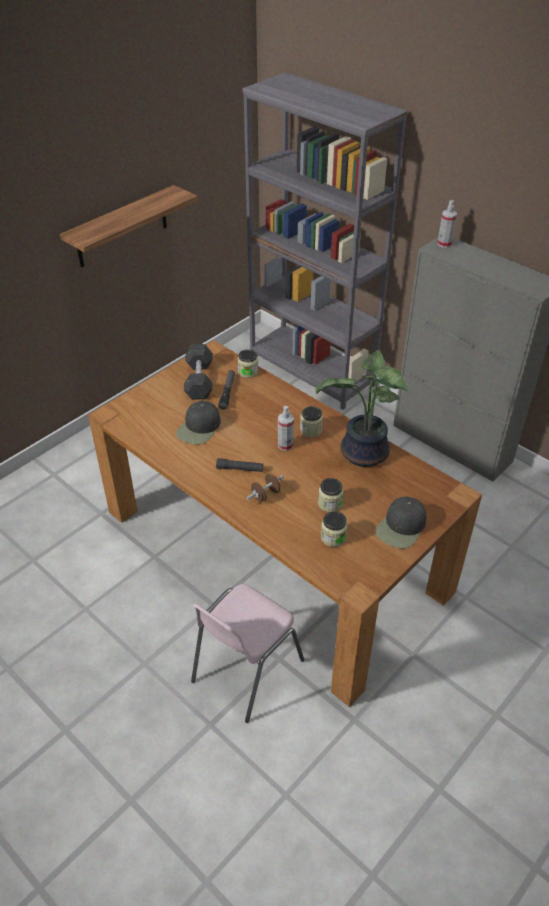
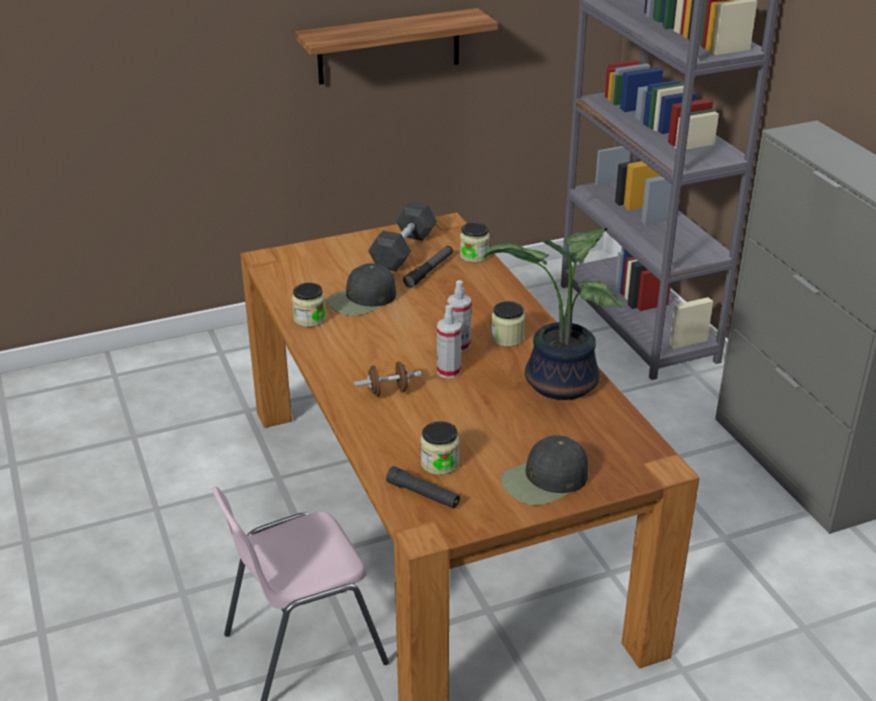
camera: 25 degrees right, 10 degrees down
(240, 469) = (378, 355): black flashlight -> black flashlight (423, 494)
(330, 503) = (466, 425): jar -> jar (309, 319)
(444, 244) = (807, 131): spray bottle -> spray bottle (448, 371)

